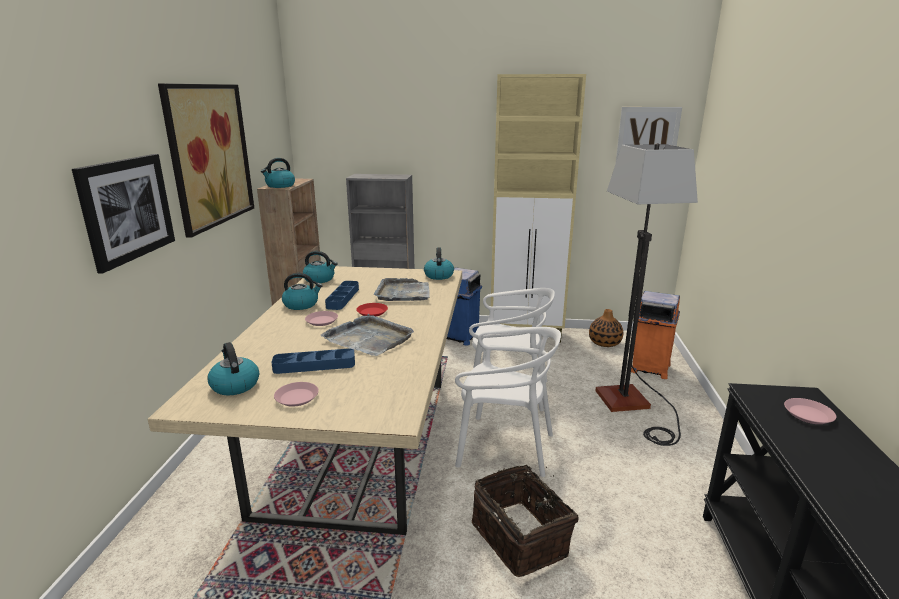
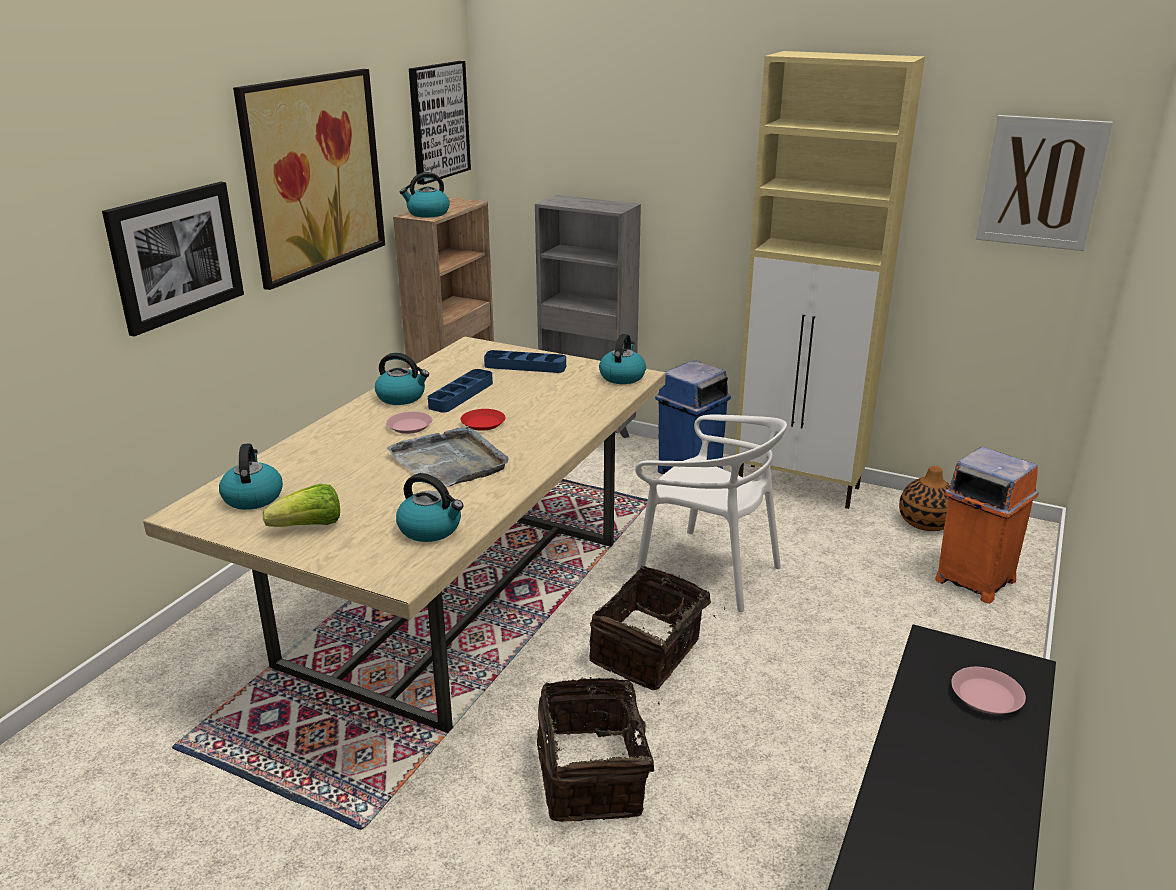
camera: 20 degrees right, 5 degrees up
(274, 127) = (438, 121): none -> picture
(297, 397) = (309, 526): pink plate -> lettuce
(314, 365) = (357, 488): blue tray -> blue tray (525, 366)
(320, 279) = (452, 360): kettle -> kettle (431, 529)
(403, 293) = (549, 399): grey tray -> none
(504, 447) = (649, 652): white chair -> basket
(632, 407) = (894, 636): floor lamp -> none

